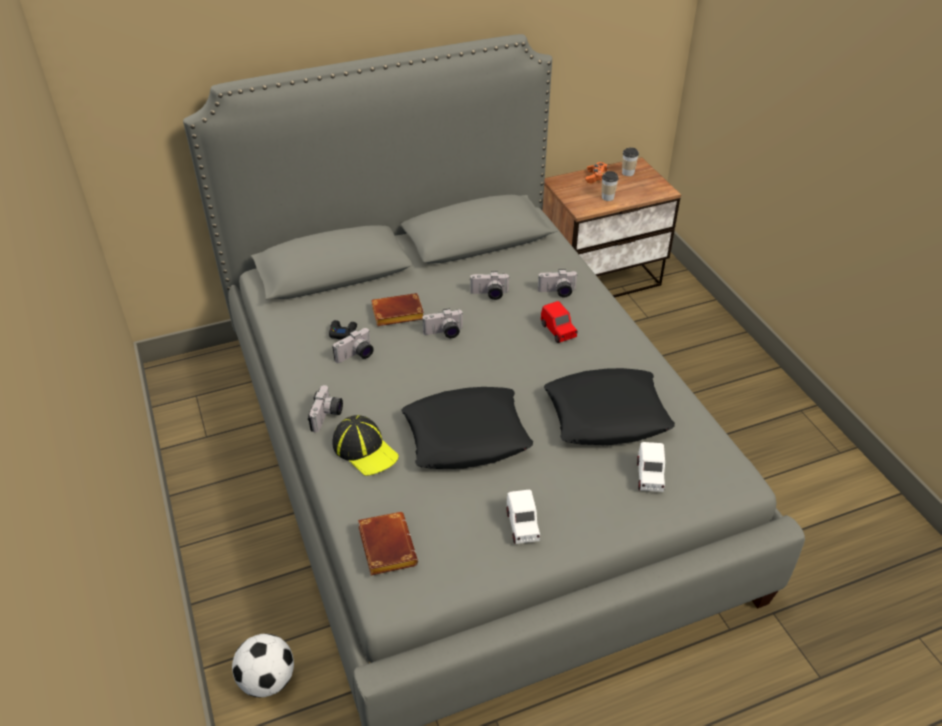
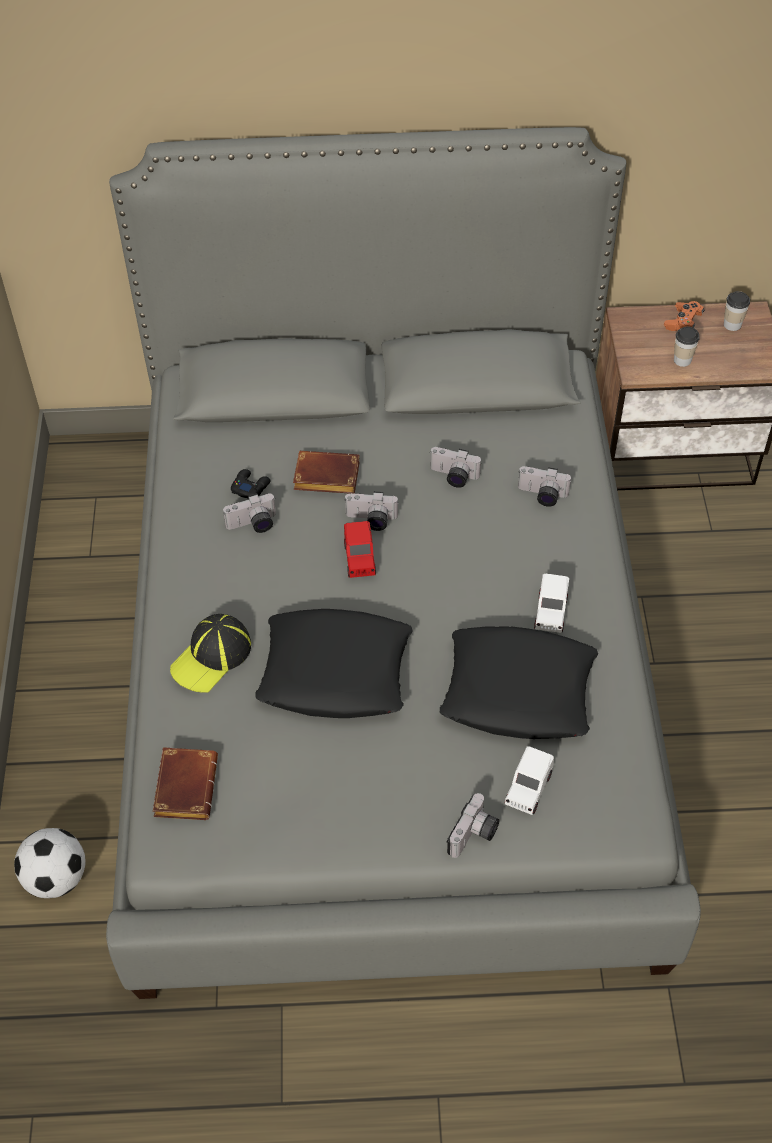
camera: 20 degrees right, 10 degrees up
(327, 416) = (187, 600): camera -> camera (474, 836)
(365, 450) = (212, 657): cap -> cap turned 60 degrees clockwise
(522, 526) = (347, 807): white toy car -> white toy car (550, 613)
(558, 331) = (515, 554): red toy car -> red toy car (359, 560)

